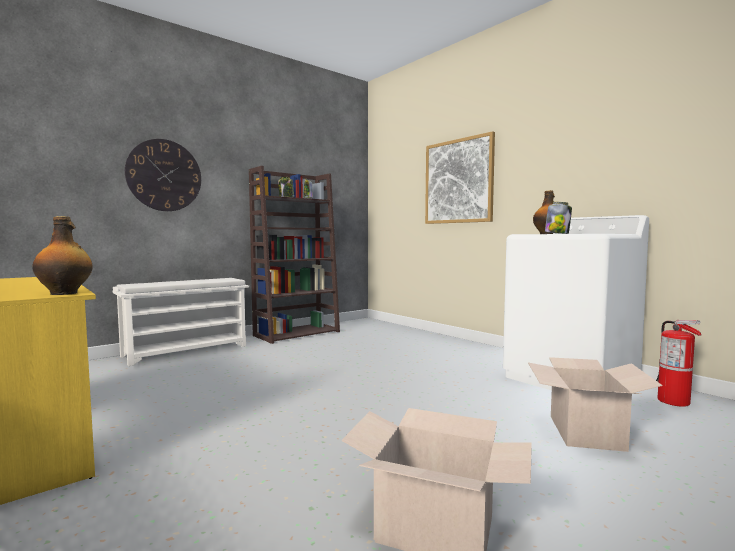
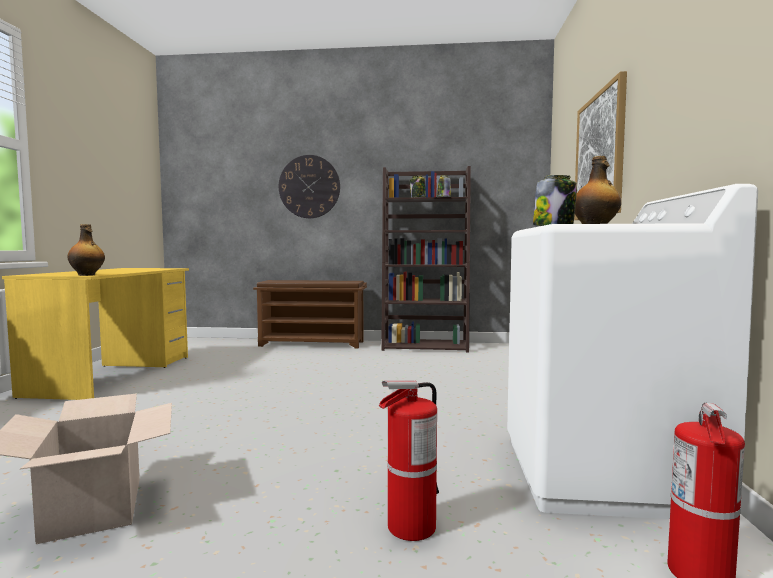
camera: 45 degrees right, 0 degrees up
(187, 351) = (313, 343): white shoe rack -> brown shoe rack
(587, 433) = (411, 527): cardboard box -> fire extinguisher

